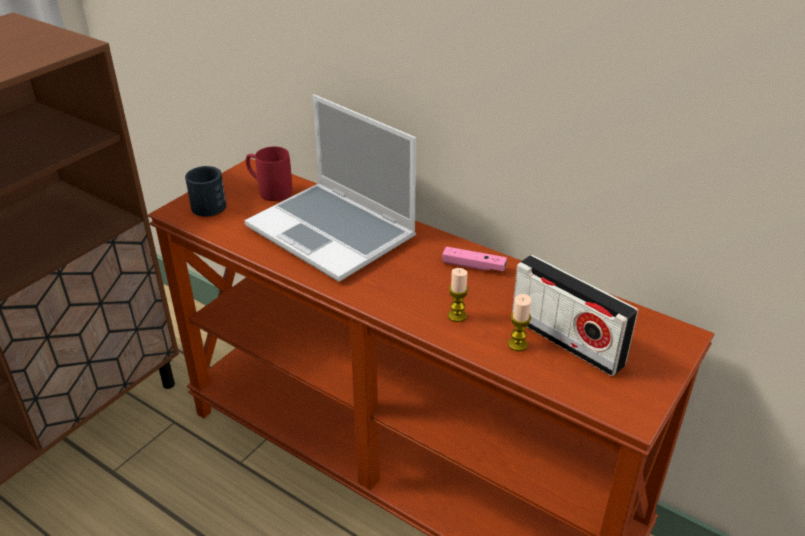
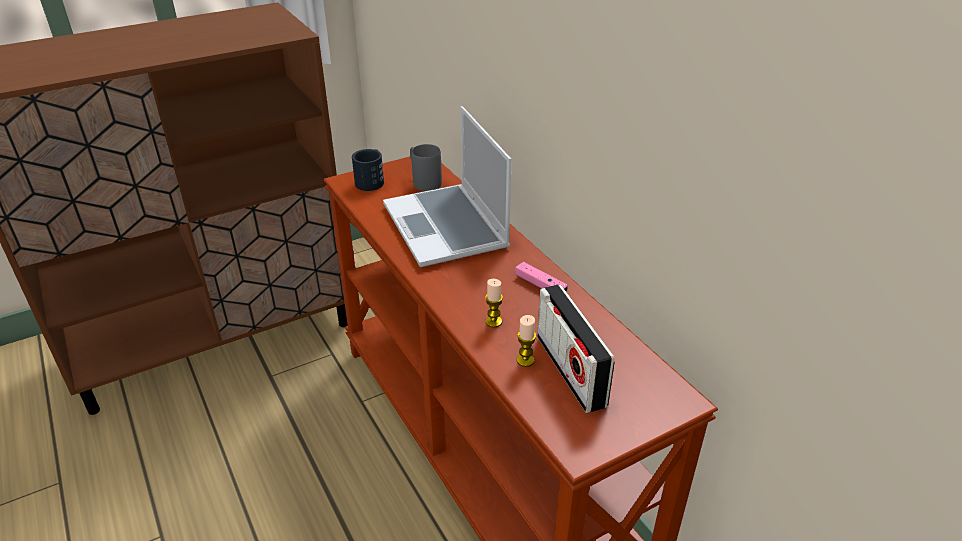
camera: 25 degrees right, 0 degrees up
(269, 191) = (423, 181): red mug -> grey mug

